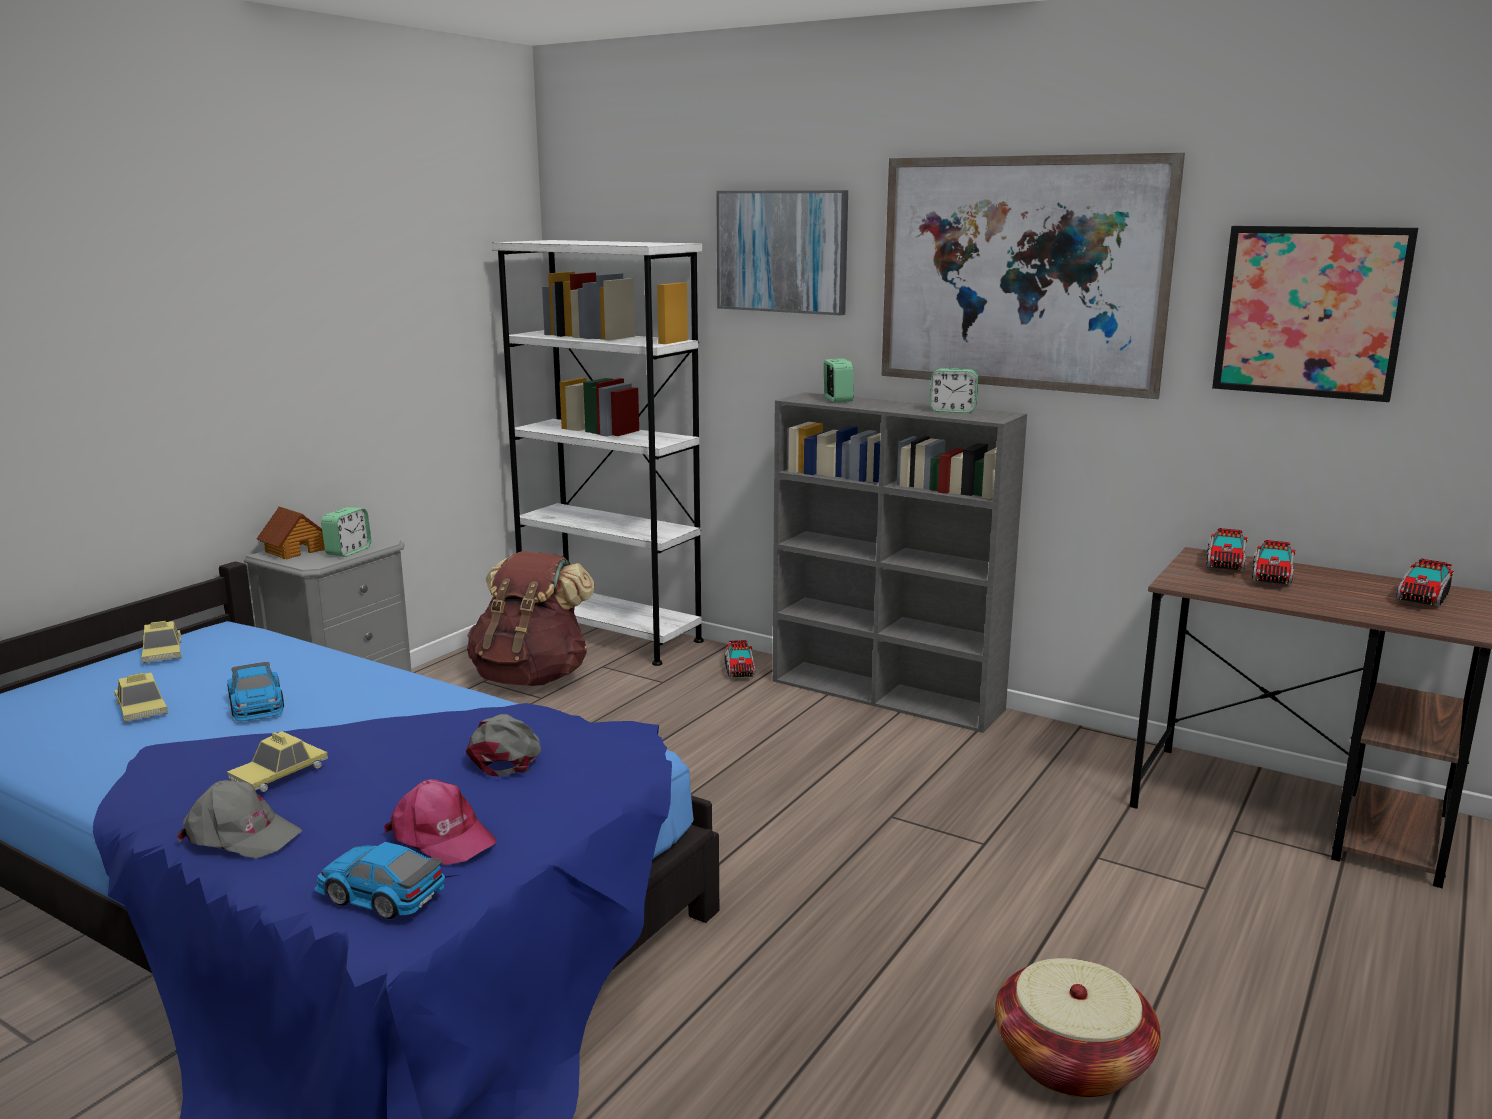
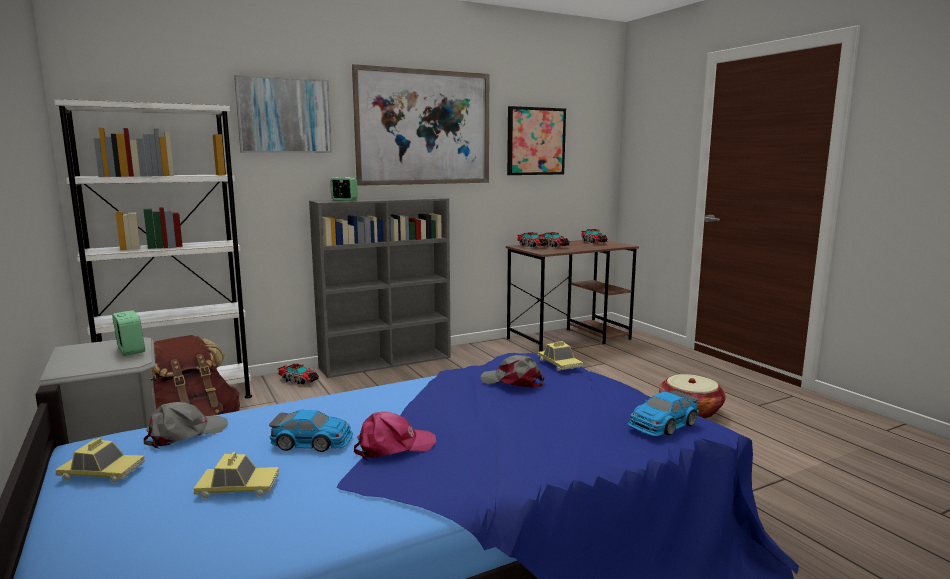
camera: 60 degrees left, 5 degrees down
(240, 835) = (557, 455): grey cap -> grey cap (185, 434)
(279, 773) = (467, 438): toy car -> toy car (559, 364)
(295, 550) = (76, 364): toy house -> none
(441, 837) = (606, 405): pink cap -> pink cap (393, 446)
(953, 411) = (409, 198): alarm clock -> none

